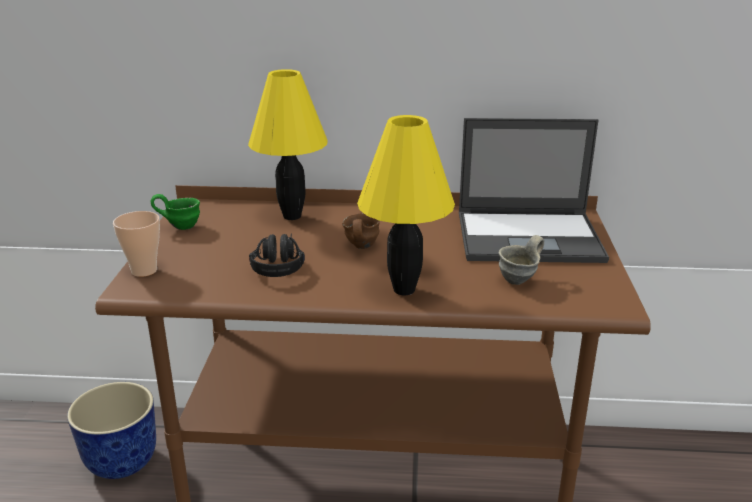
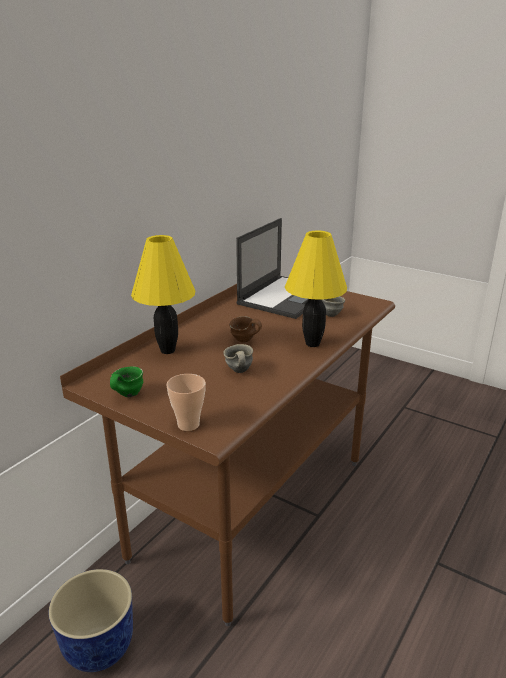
camera: 60 degrees left, 0 degrees up
(278, 264) = (237, 372): black headphones -> grey mug

